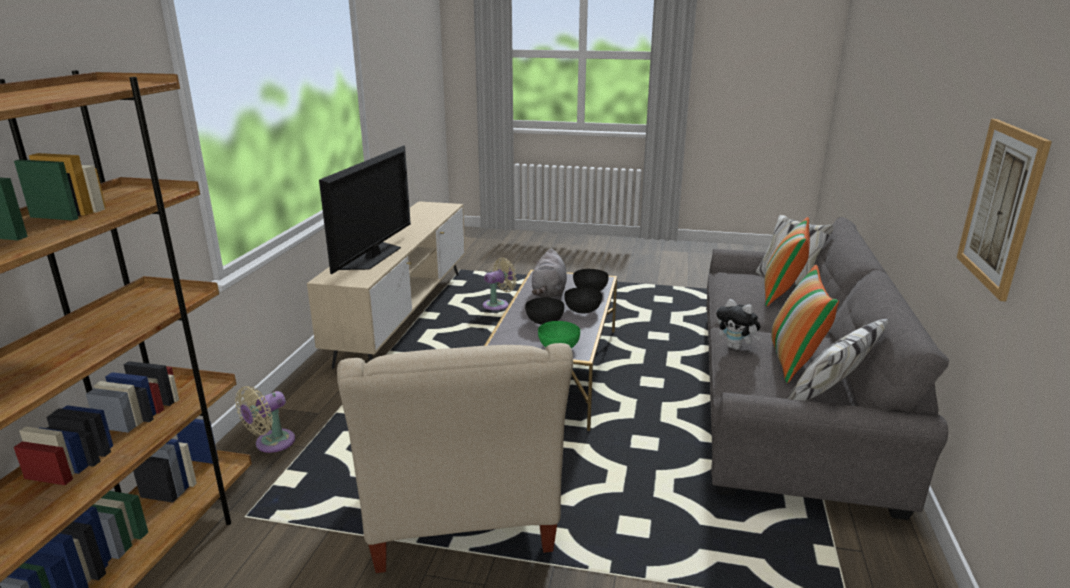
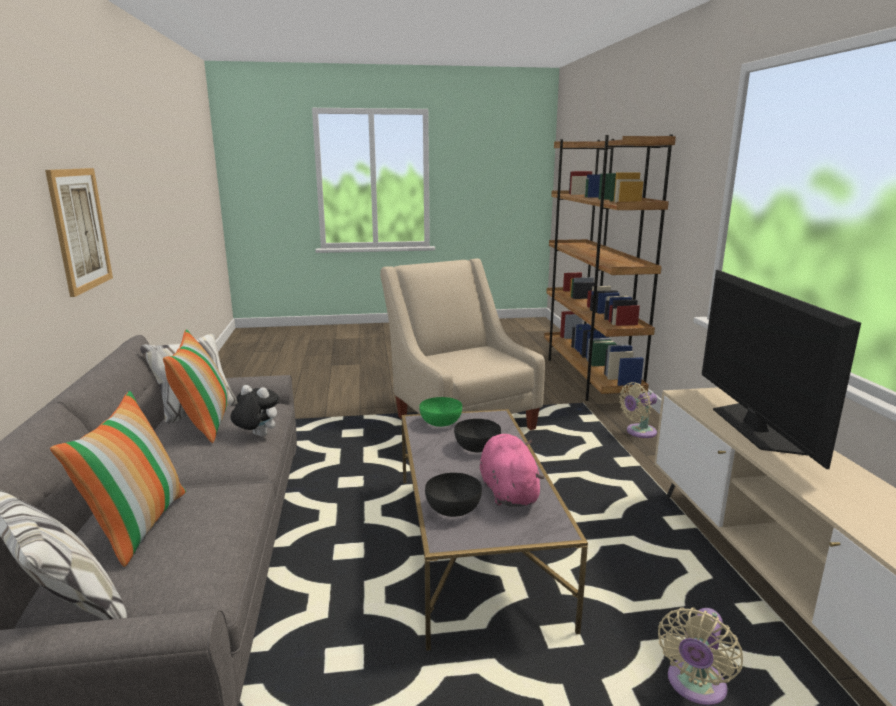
camera: 160 degrees right, 5 degrees down
(271, 443) = (638, 432): beige fan -> beige fan turned 135 degrees counterclockwise
(549, 293) = (508, 491): grey plush toy -> pink plush toy
(582, 309) = (443, 470): black bowl -> none

